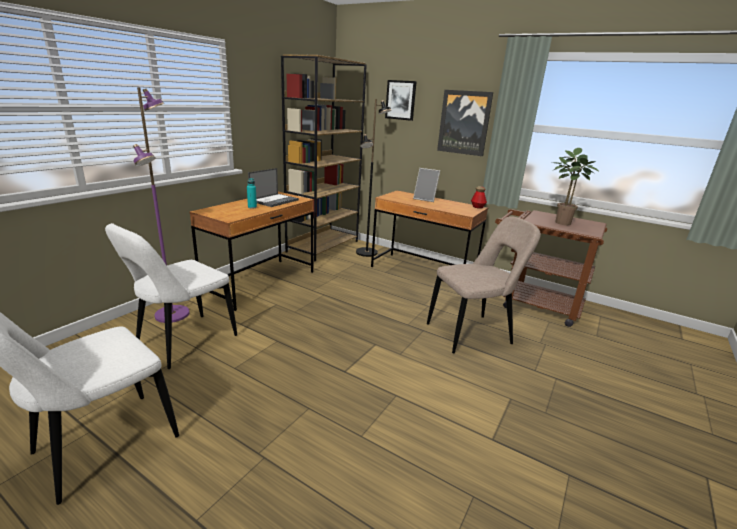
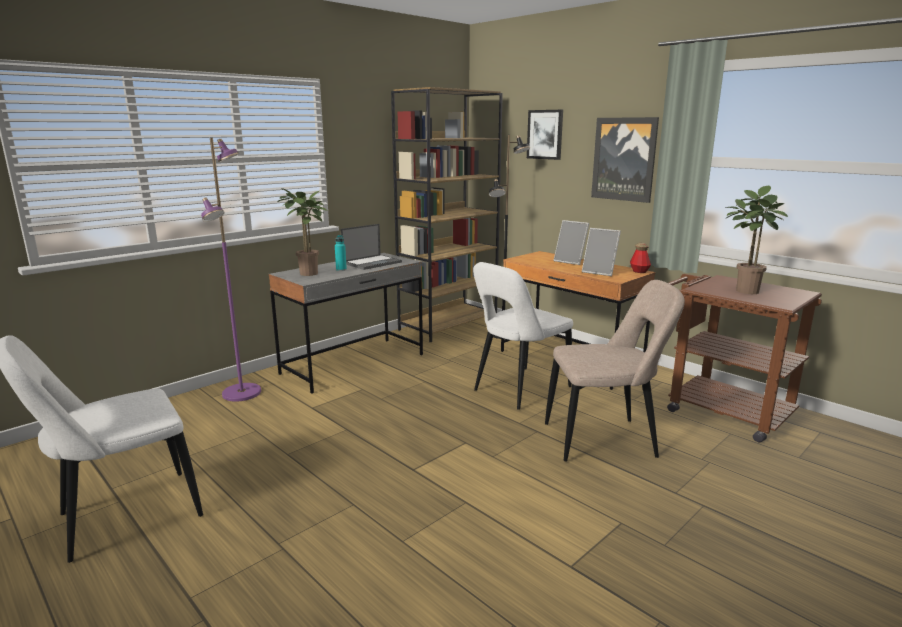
camera: 15 degrees right, 5 degrees down
(183, 343) = (242, 423): white chair -> white chair (519, 390)
(227, 212) = (309, 274): none -> potted plant
(260, 283) = (353, 364): brown desk -> grey desk
(452, 208) = (600, 272): none -> picture frame

